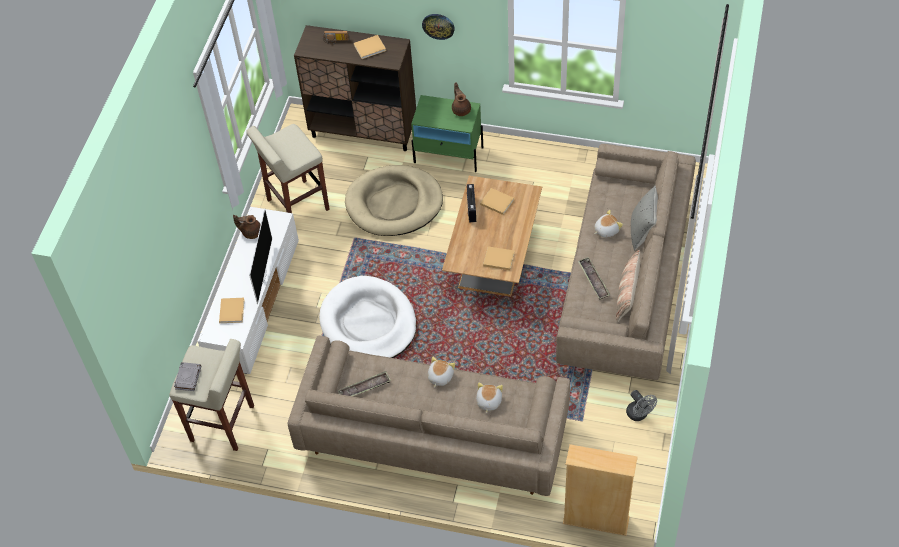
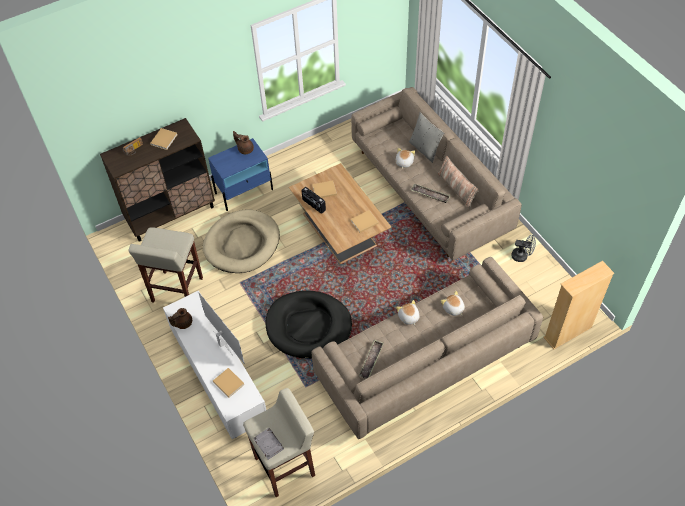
camera: 45 degrees left, 0 degrees up
(368, 323) = (308, 326): white dog bed -> black dog bed
(438, 26) = (204, 94): wall clock -> none
(449, 155) = (244, 191): green nightstand -> blue nightstand

